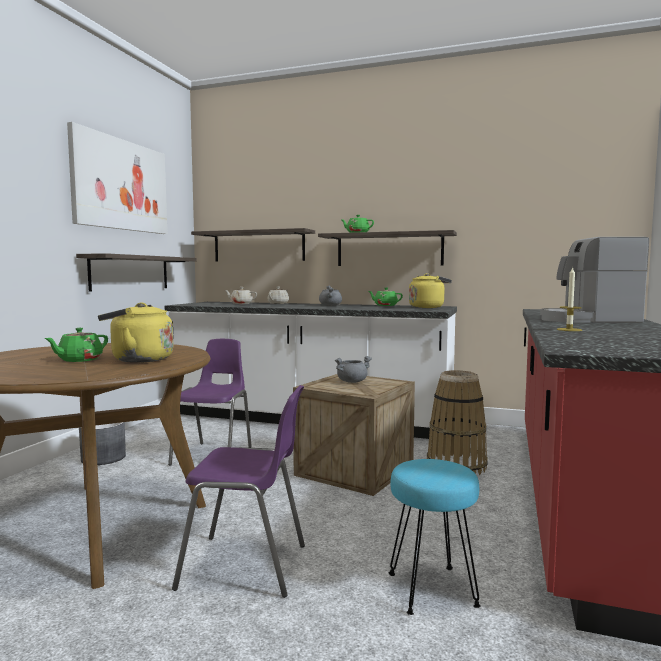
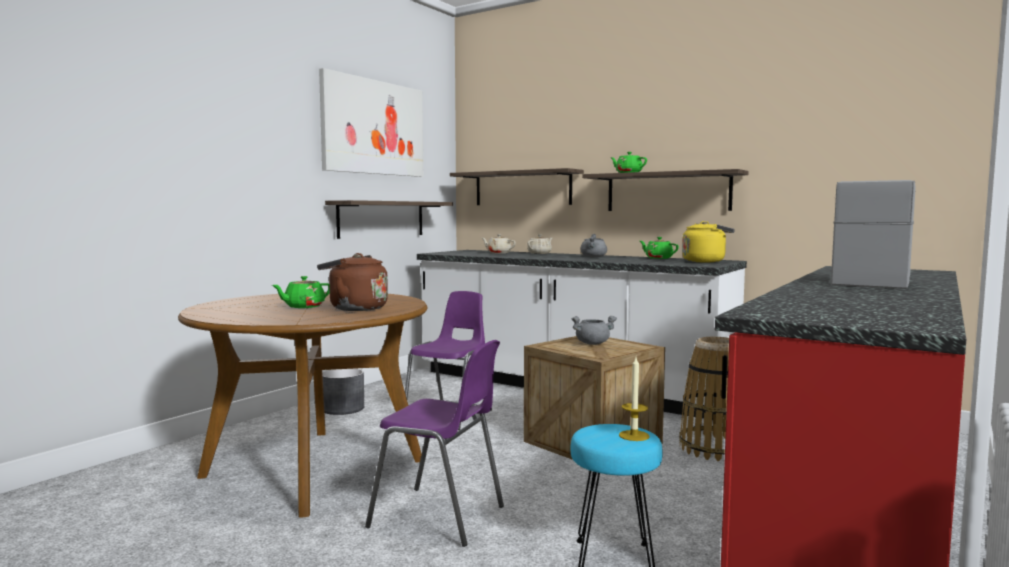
camera: 15 degrees right, 0 degrees up
(138, 360) = (354, 308): yellow kettle -> brown kettle
(569, 330) = (812, 293): candle -> candle (634, 435)
(588, 320) = (871, 282): coffee machine -> coffee machine turned 105 degrees clockwise

